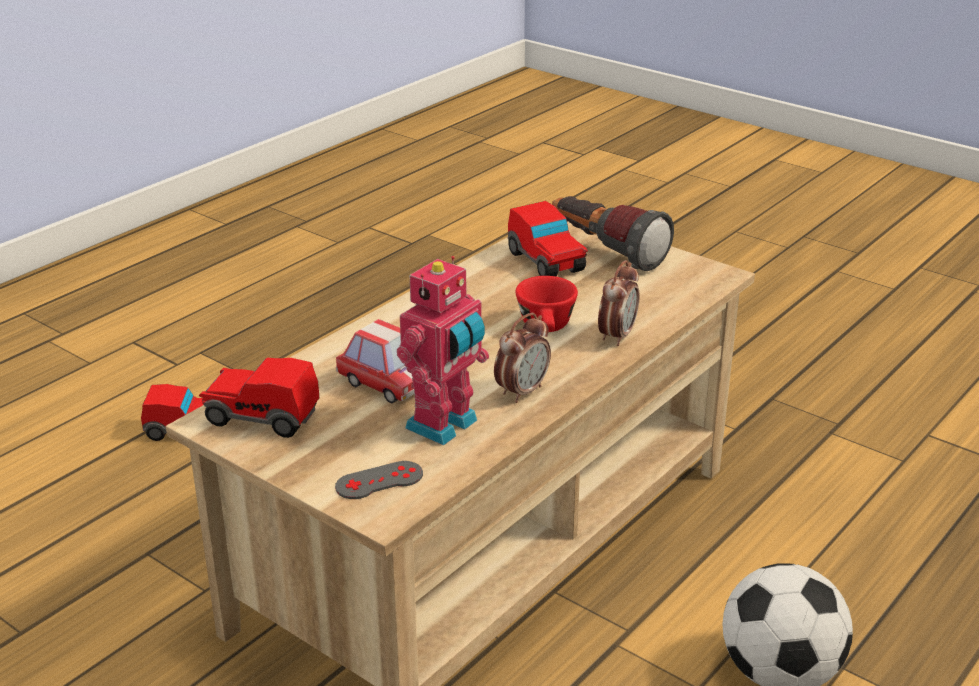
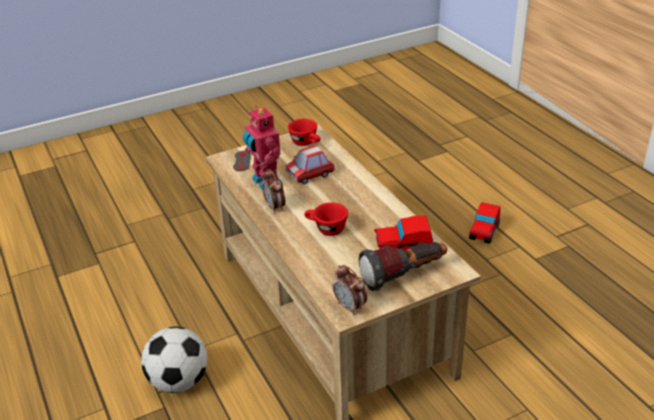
camera: 115 degrees right, 5 degrees up
(262, 417) = (306, 143): toy car -> red cup
(617, 336) = (302, 249): alarm clock -> alarm clock (350, 307)

